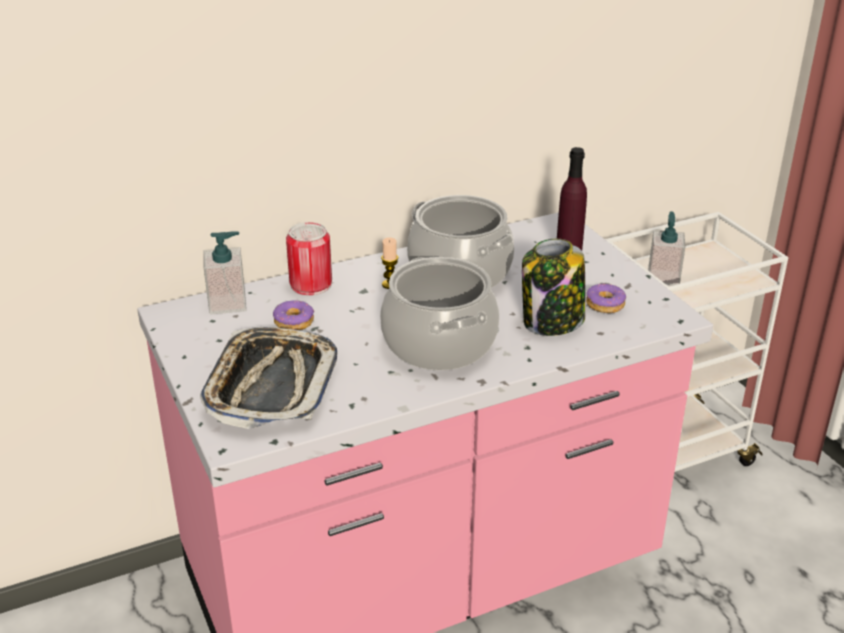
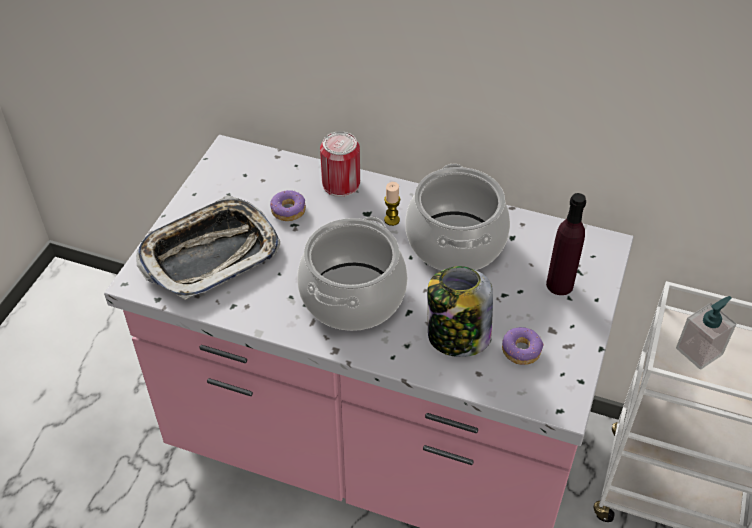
camera: 45 degrees right, 15 degrees up
(228, 303) = (271, 166): soap dispenser -> none

